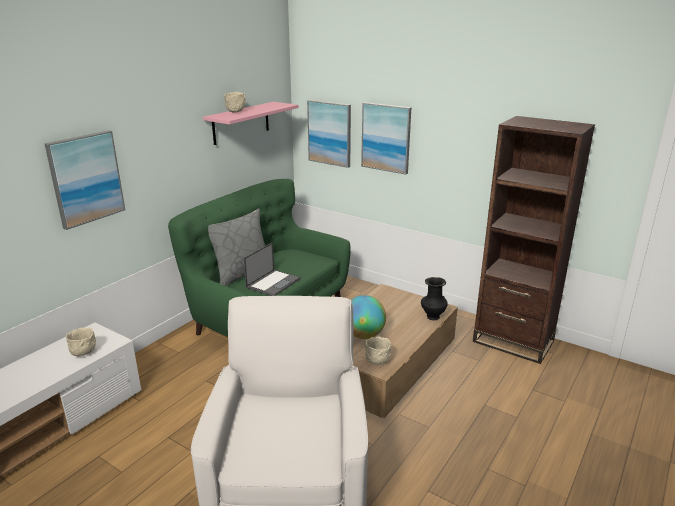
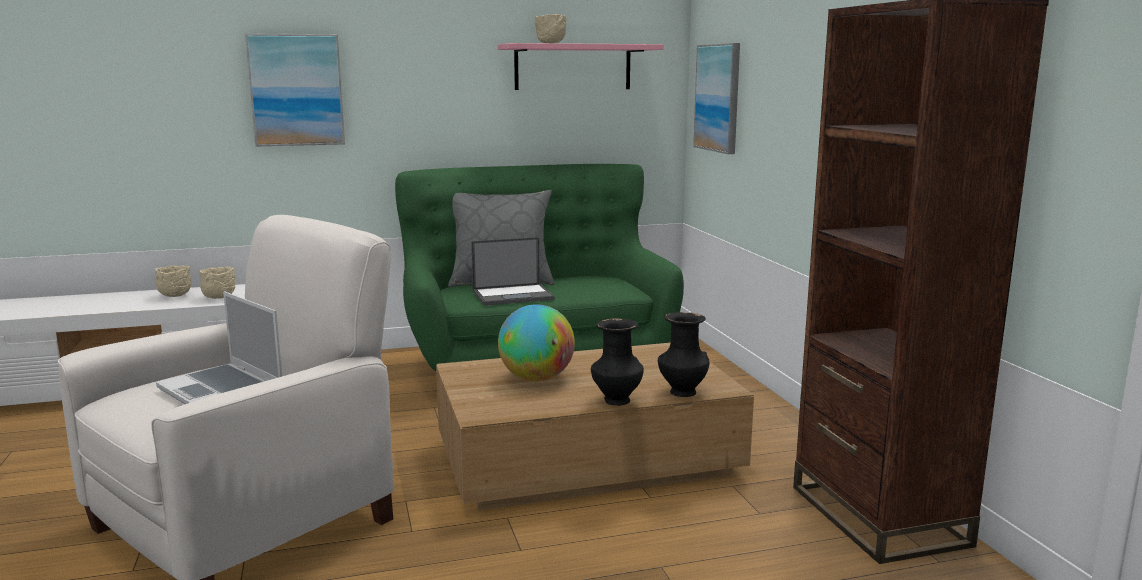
camera: 40 degrees right, 10 degrees down
(298, 423) = (223, 392): none -> laptop
(377, 362) = (493, 407): beige bowl -> beige bowl (174, 296)
(386, 137) = (772, 94): picture -> none
(418, 334) = (616, 401): none -> black vase

